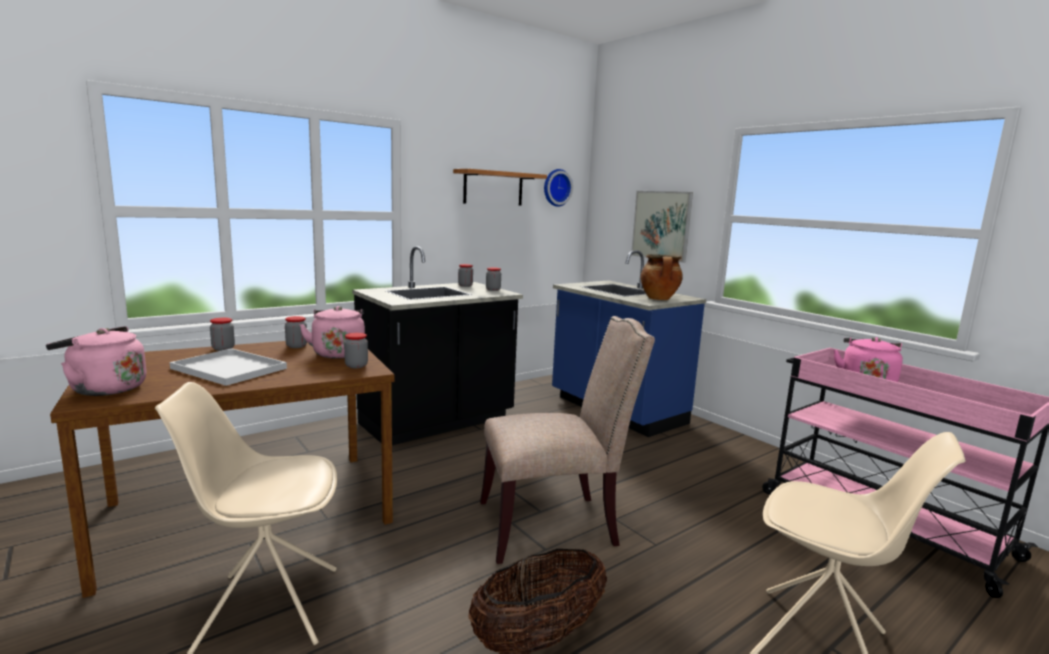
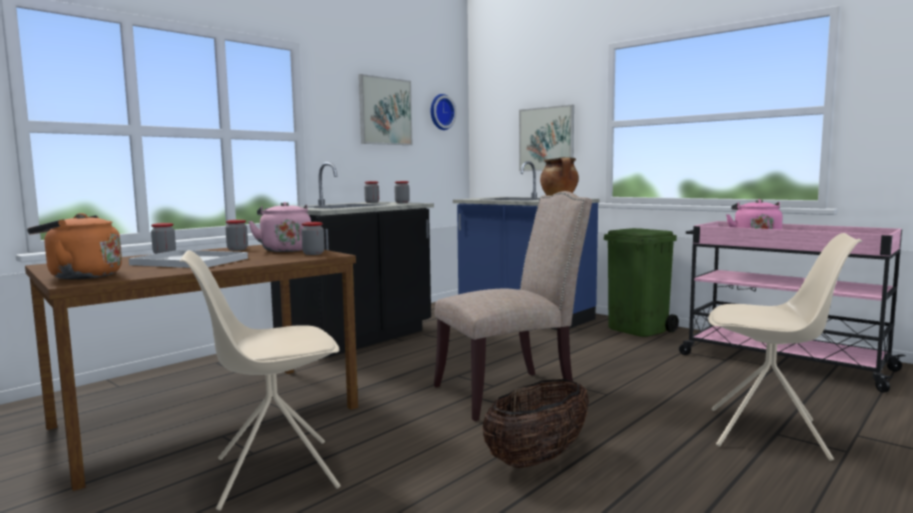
camera: 10 degrees left, 5 degrees down
(104, 389) = (80, 276): pink kettle -> orange kettle
(493, 188) = (385, 111): shelf -> picture
(731, 446) = (638, 330): none -> green trash can

